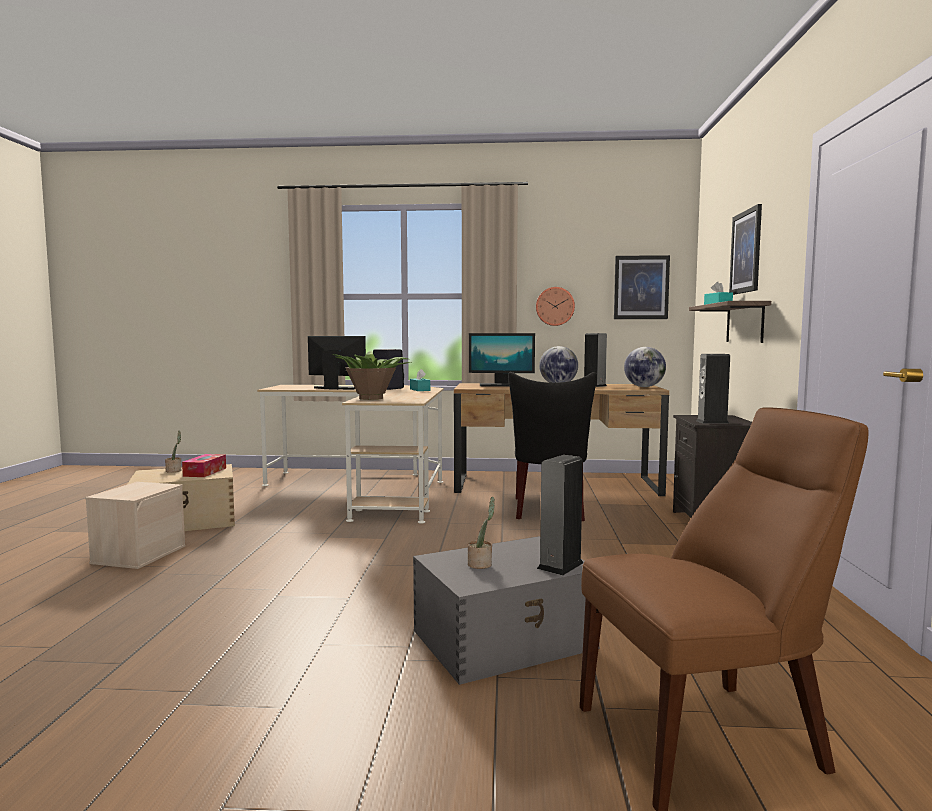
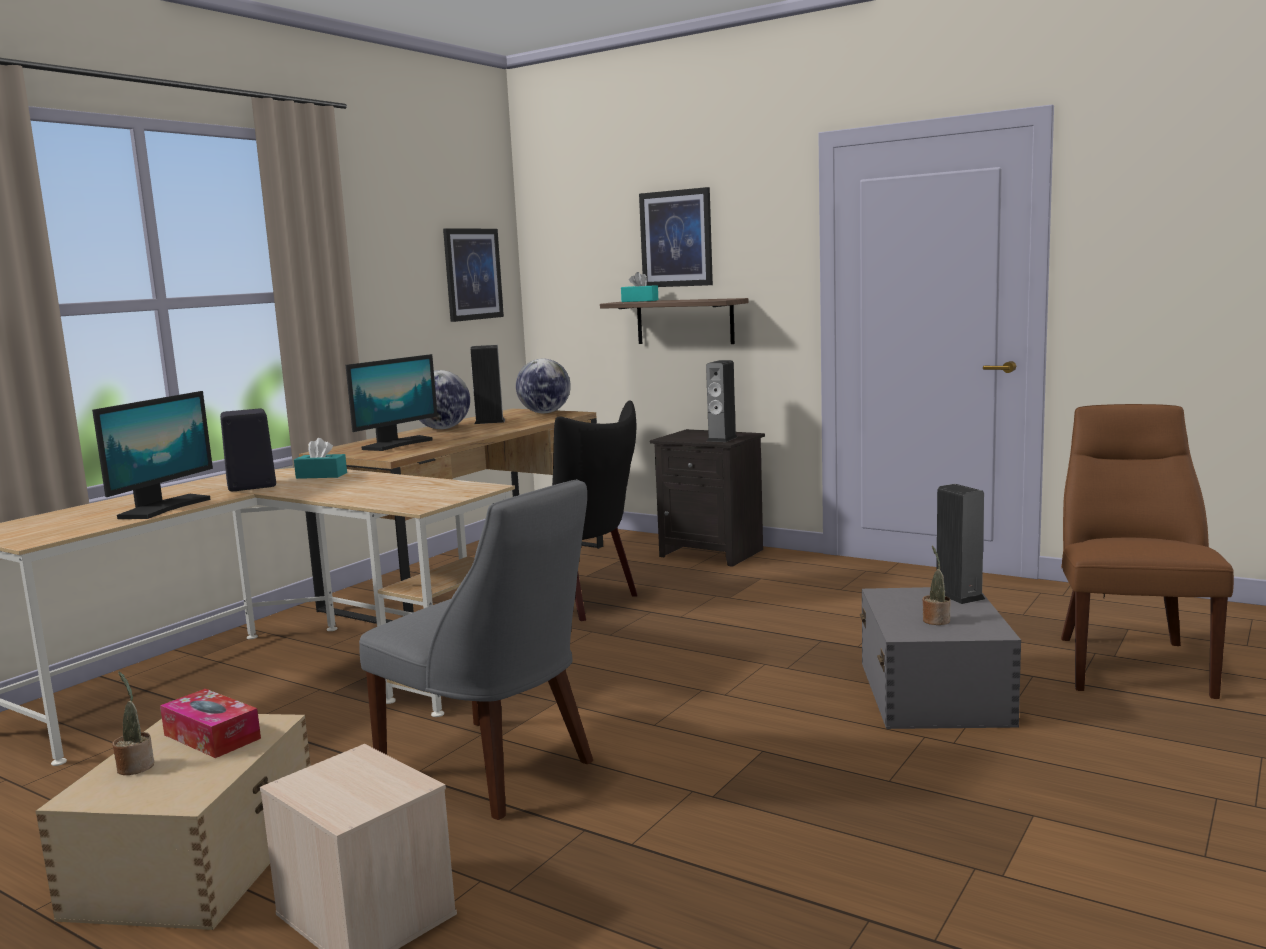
camera: 60 degrees left, 5 degrees up
(288, 544) = (493, 770): none -> grey chair
(336, 388) = (163, 508): monitor -> monitor turned 150 degrees clockwise
(372, 398) = (395, 499): potted plant -> none
(555, 306) = (384, 307): wall clock -> none

